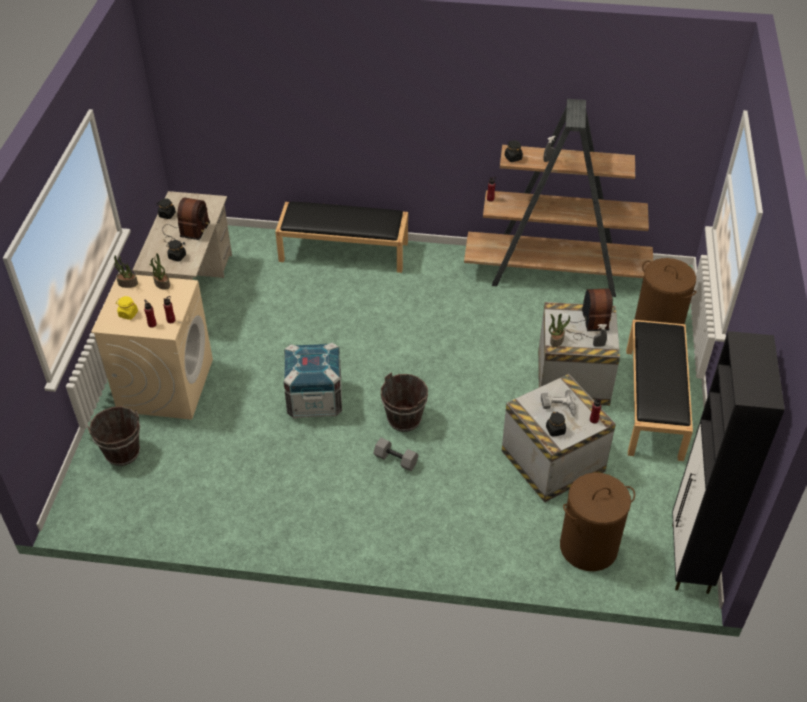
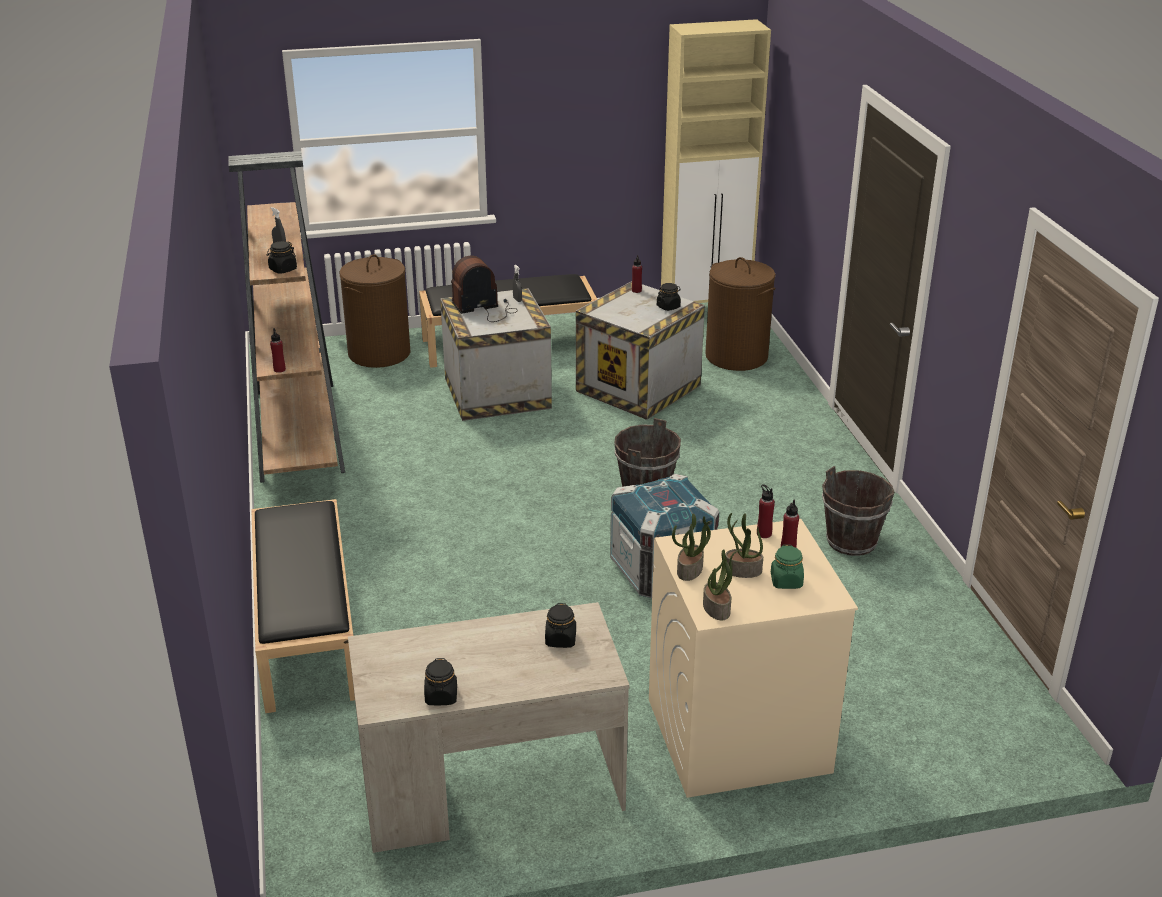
camera: 110 degrees left, 15 degrees down
(122, 452) = (903, 732): brown bucket -> brown bucket (851, 542)
(128, 314) = (786, 581): yellow jar -> green jar
(186, 232) = (484, 652): radio -> none
(395, 460) = (717, 485): grey dumbbell -> none
(556, 340) = (524, 322): potted plant -> potted plant (742, 571)
(558, 407) = (633, 309): power drill -> none
(689, 559) = (706, 311): black cabinet -> beige cabinet

